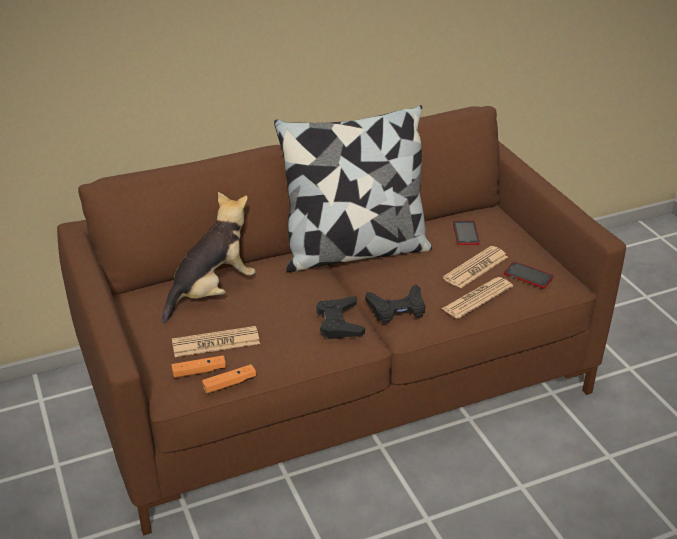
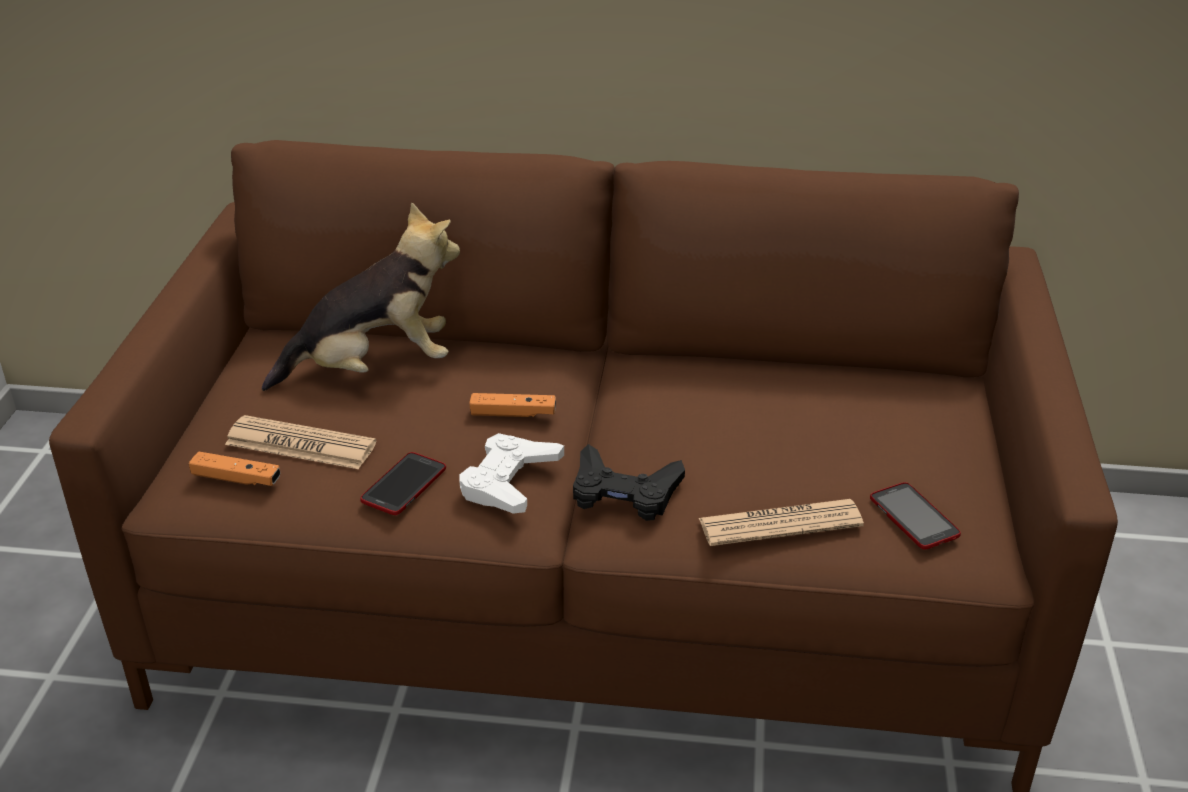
camera: 30 degrees right, 0 degrees up
(229, 383) = (259, 514): orange game controller -> orange game controller (513, 413)
(339, 323) = (509, 481): black game controller -> white game controller
(355, 250) = (649, 375): pillow -> none
(465, 233) = (865, 406): phone -> phone (404, 485)
(476, 268) = (827, 470): newspaper -> none

